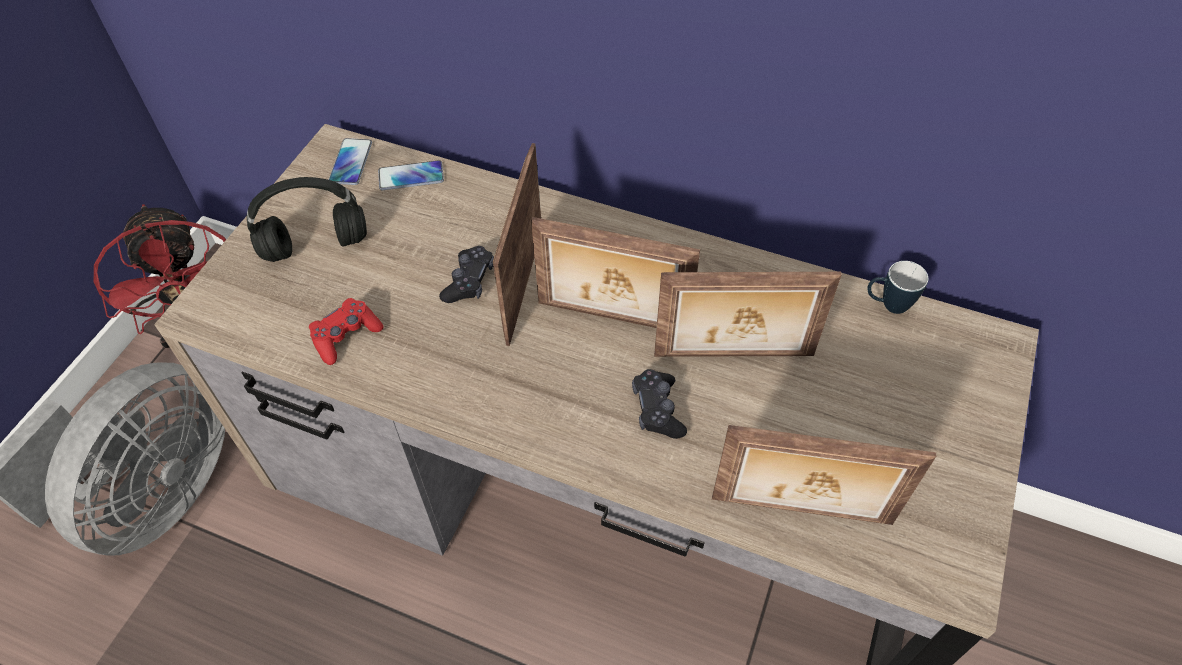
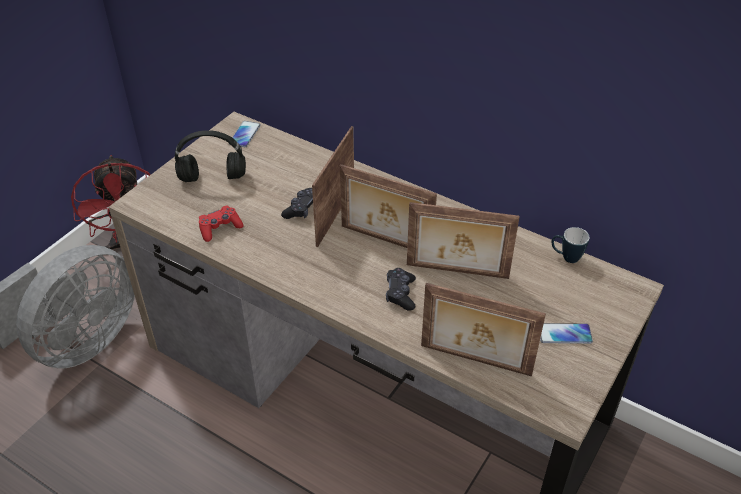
camera: 10 degrees right, 10 degrees down
(411, 176) = (280, 147): phone -> phone (564, 334)

